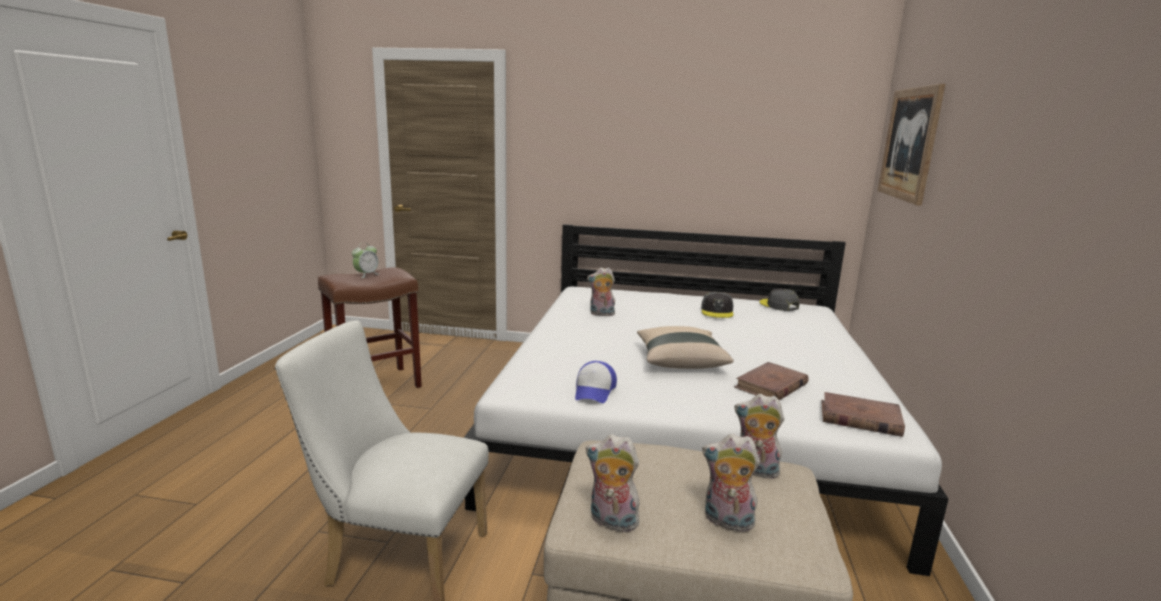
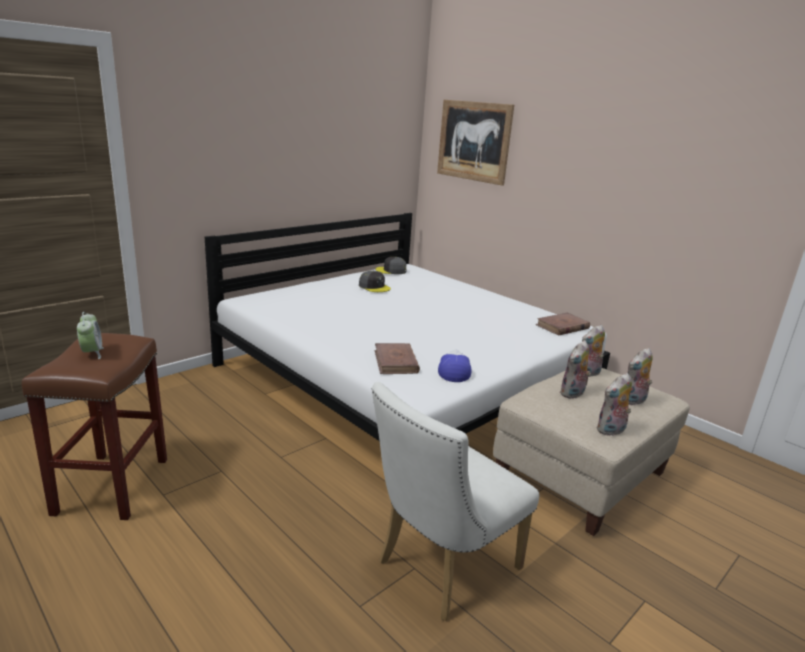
camera: 55 degrees left, 5 degrees up
(594, 391) = (453, 371): cap -> cap turned 135 degrees counterclockwise
(601, 314) = (316, 316): plush toy -> plush toy (573, 394)
(680, 361) = (439, 330): beige pillow -> none
(771, 386) = (503, 326): brown book -> brown book (395, 362)

